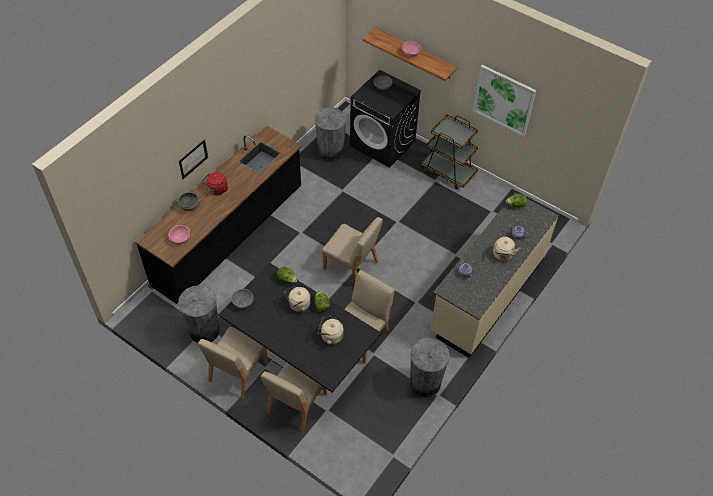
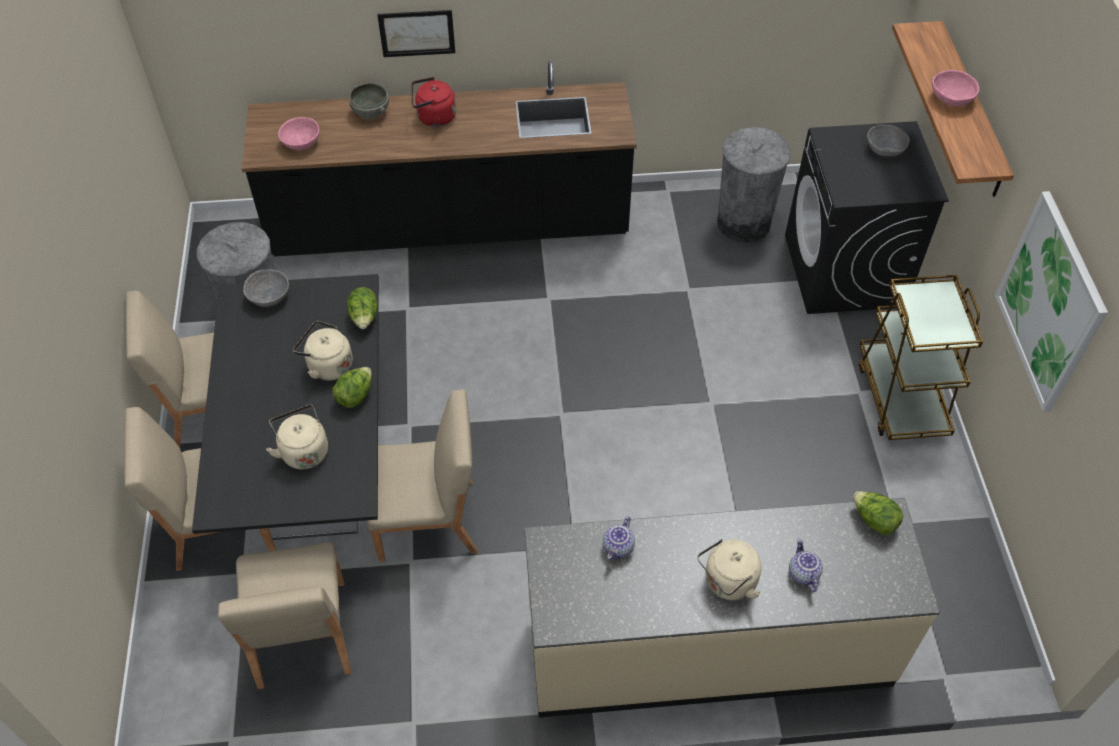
camera: 50 degrees right, 0 degrees up
(351, 266) = (553, 406): beige chair -> beige chair (301, 635)
(425, 383) = (421, 682): grey trash can -> none

